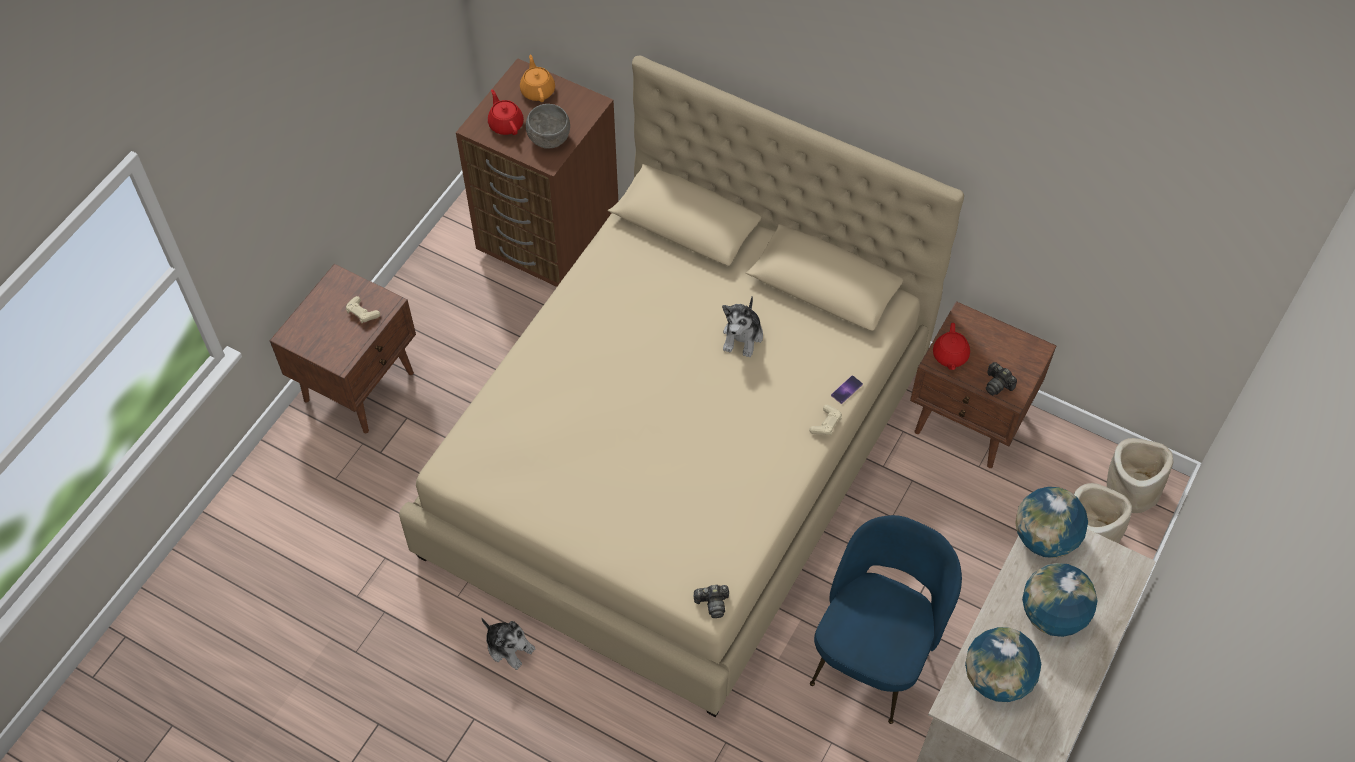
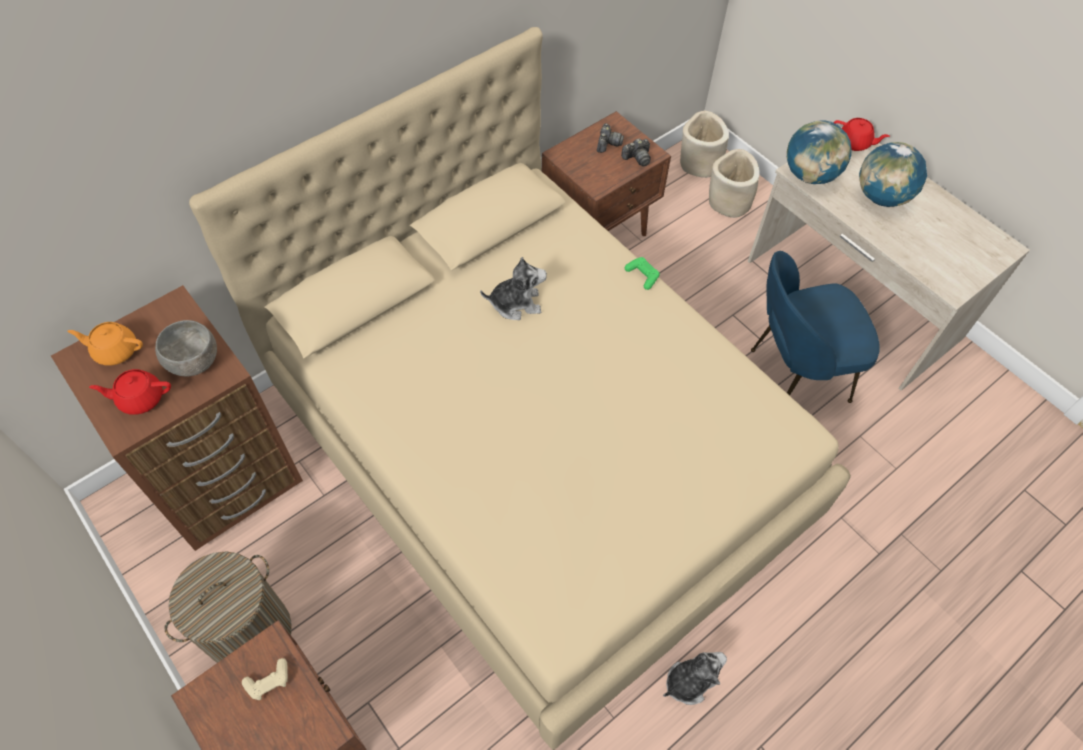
camera: 70 degrees left, 0 degrees up
(430, 318) = (251, 632): none -> laundry basket
(712, 603) = (807, 432): camera -> camera (608, 144)
(742, 336) = (516, 303): plush toy -> plush toy turned 45 degrees counterclockwise
(826, 424) = (642, 275): beige game controller -> green game controller
(846, 389) = (612, 248): phone -> none
(873, 658) = (790, 377): blue chair -> blue chair turned 60 degrees counterclockwise
(950, 356) = (595, 177): red teapot -> red teapot (854, 143)
(997, 678) = (933, 252): globe -> none

